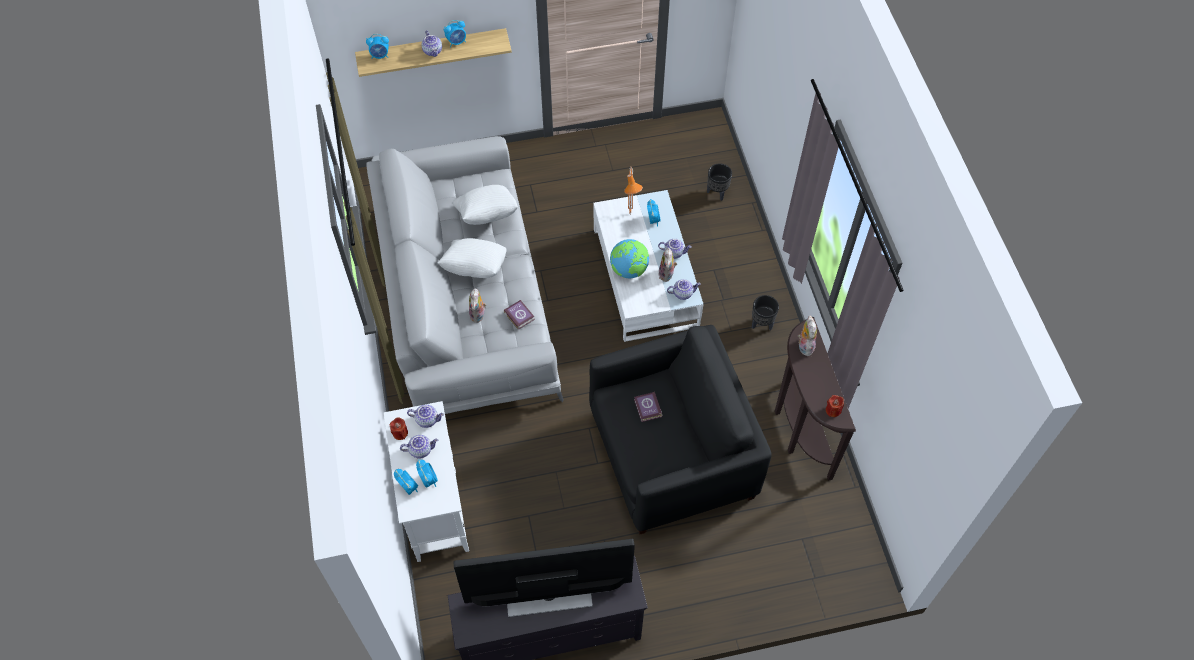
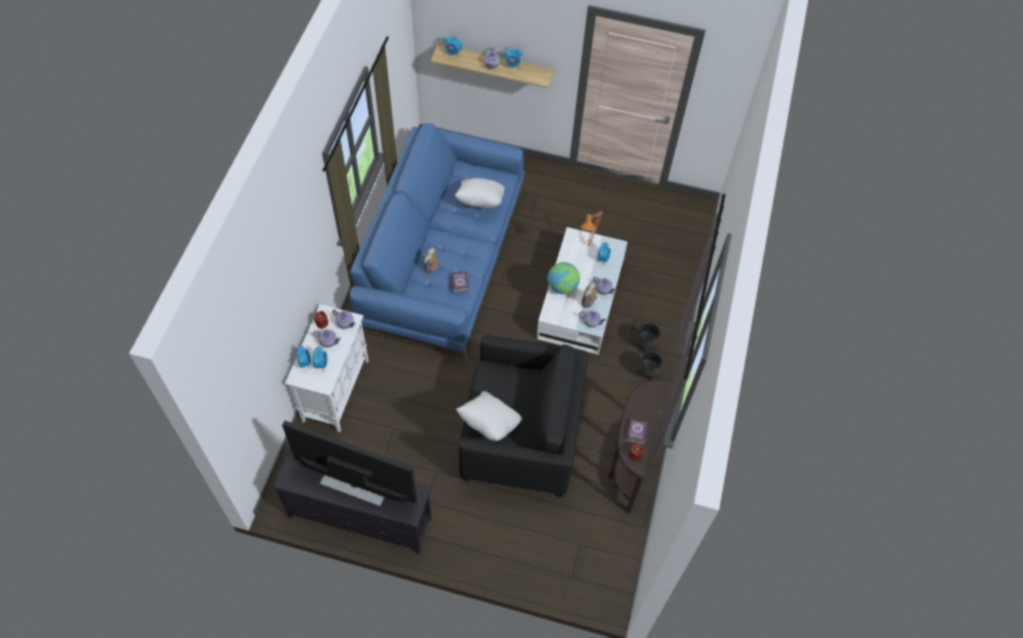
camera: 25 degrees right, 0 degrees up
(467, 299) = (443, 257): grey sofa -> blue sofa
(475, 270) = (449, 236): white pillow -> white pillow (489, 424)
(647, 409) = (508, 390): book -> book (636, 433)
(717, 192) = (673, 262): black planter -> black planter (645, 345)
(804, 345) = (644, 398): plush toy -> none

